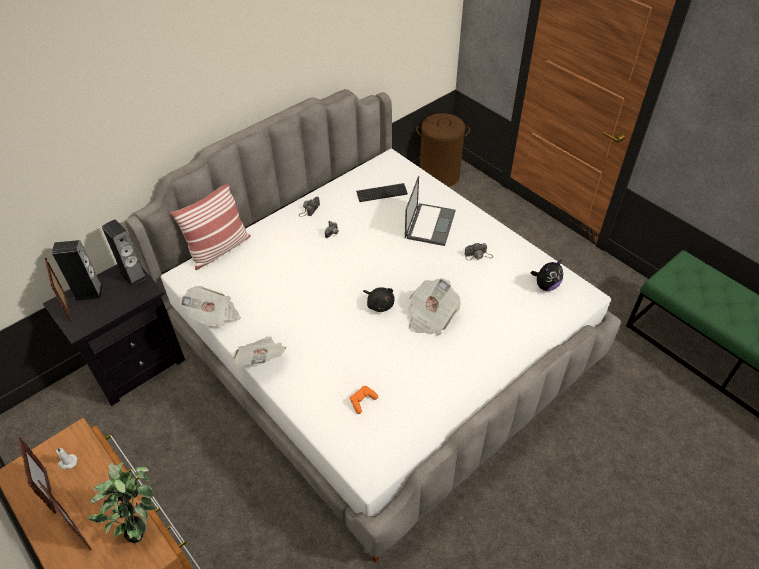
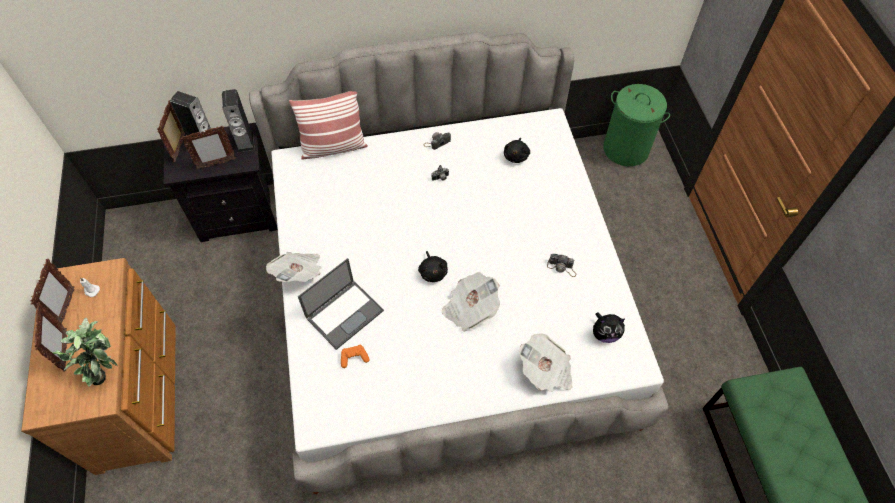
camera: 30 degrees right, 10 degrees up
(117, 304) = (216, 164): none -> picture frame
(214, 316) = (288, 211): newspaper -> newspaper (546, 371)
(382, 193) = (516, 155): keyboard -> black plush toy
(430, 224) = (539, 211): laptop -> laptop (345, 313)
(439, 175) = (625, 149): brown laundry basket -> green laundry basket

